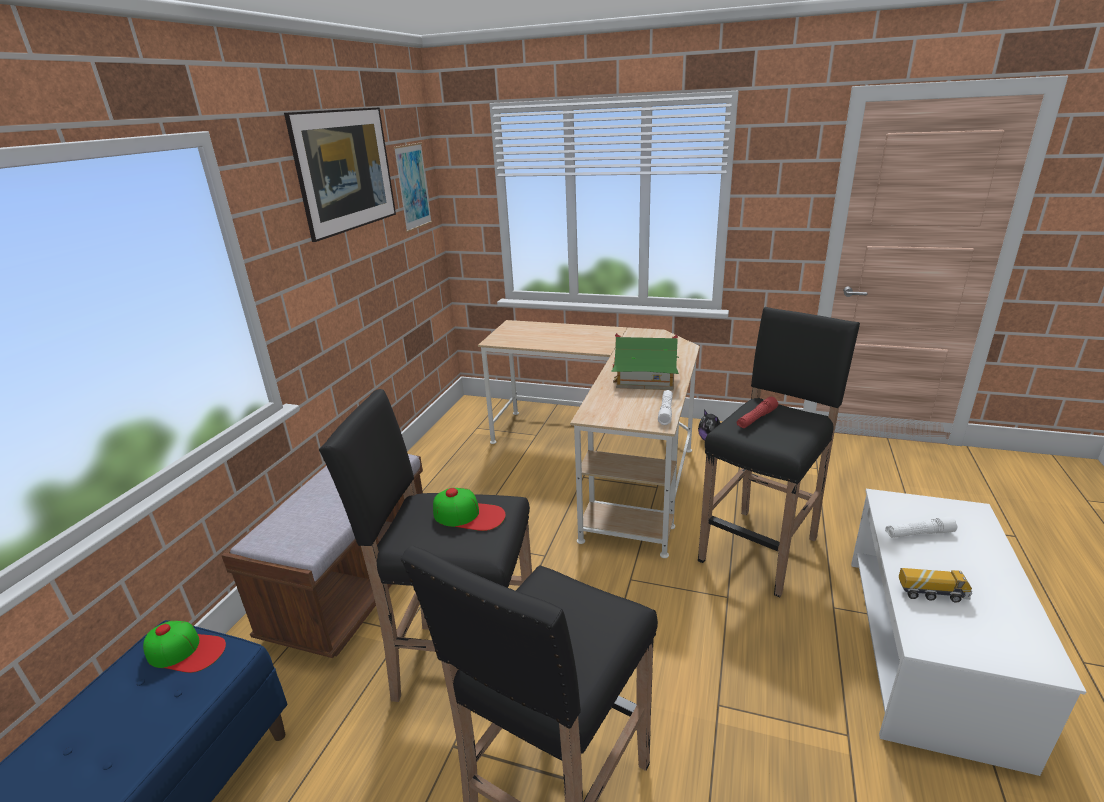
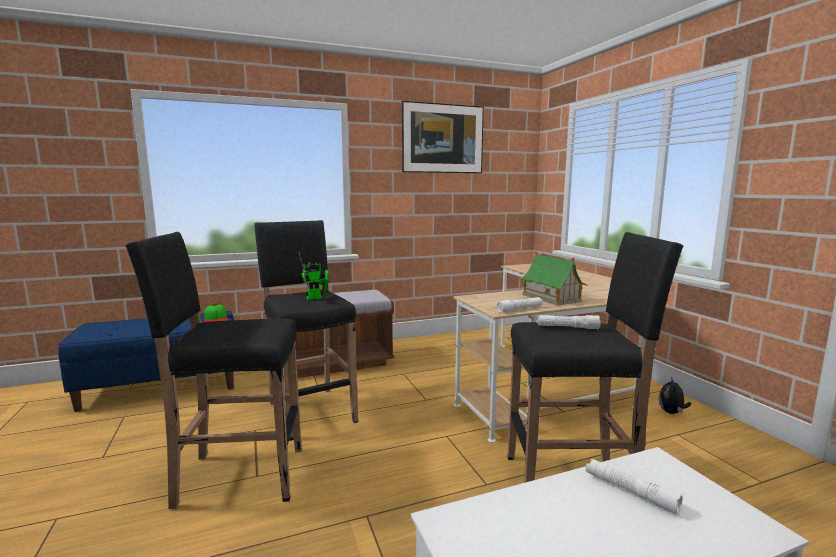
camera: 50 degrees right, 15 degrees down
(413, 187) = (507, 160): picture -> none
(469, 515) = (317, 298): cap -> toy robot
(756, 419) = (567, 327): red flashlight -> white flashlight
(932, 593) = (531, 516): toy truck -> none

